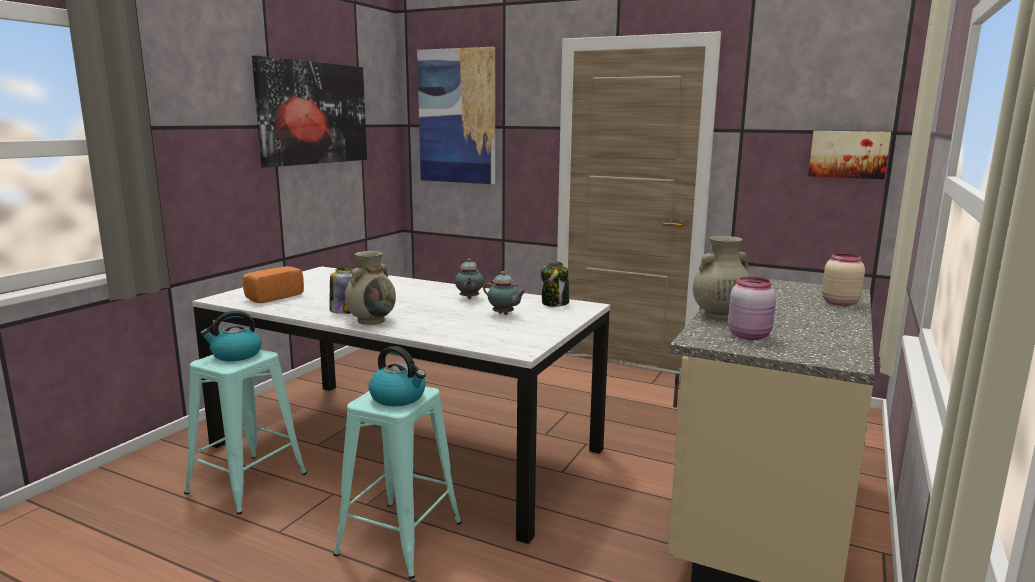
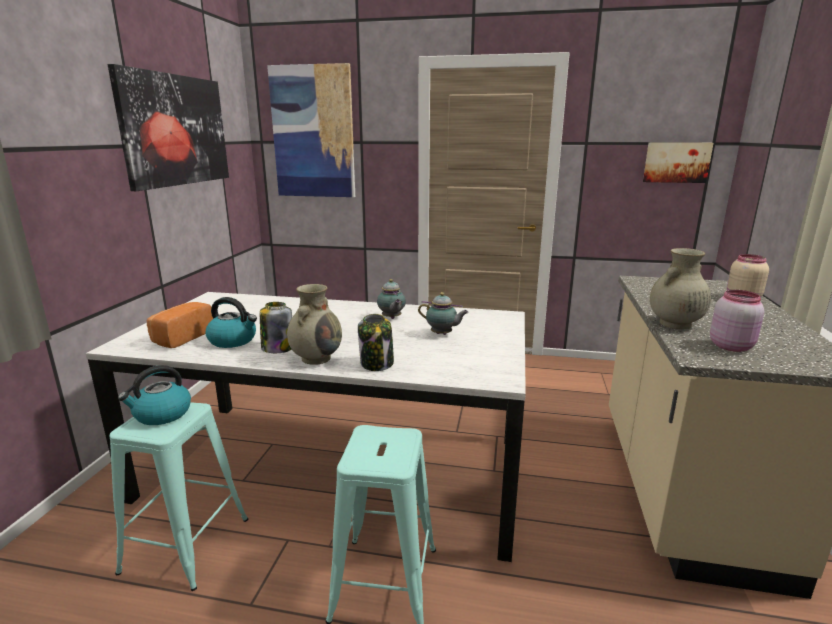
camera: 15 degrees left, 5 degrees up
(399, 397) = (388, 449): kettle -> kettle (233, 340)
(555, 303) = (476, 315): jar -> jar (377, 364)

